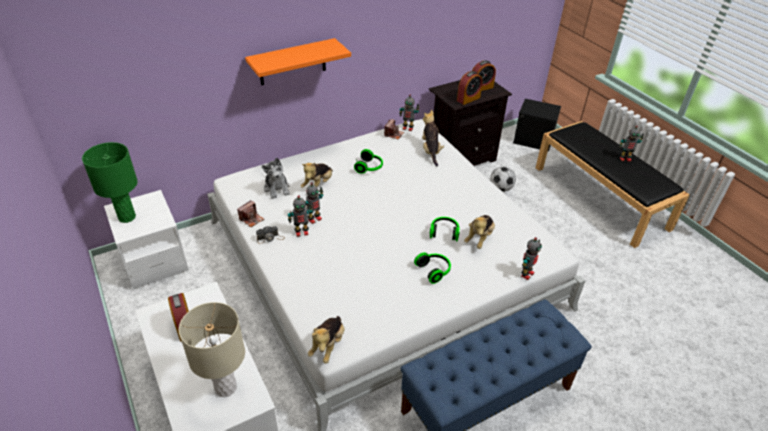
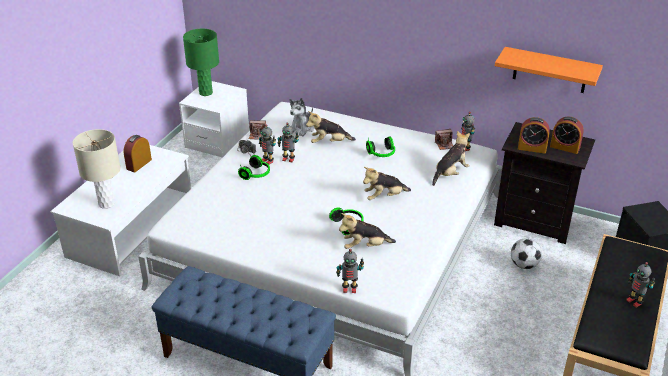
camera: 55 degrees right, 5 degrees down
(292, 62) = (370, 30): orange shelf -> orange shelf (550, 70)
(328, 345) = (172, 223): plush toy -> plush toy (384, 197)
(434, 271) = (297, 238): headphones -> headphones (256, 174)

